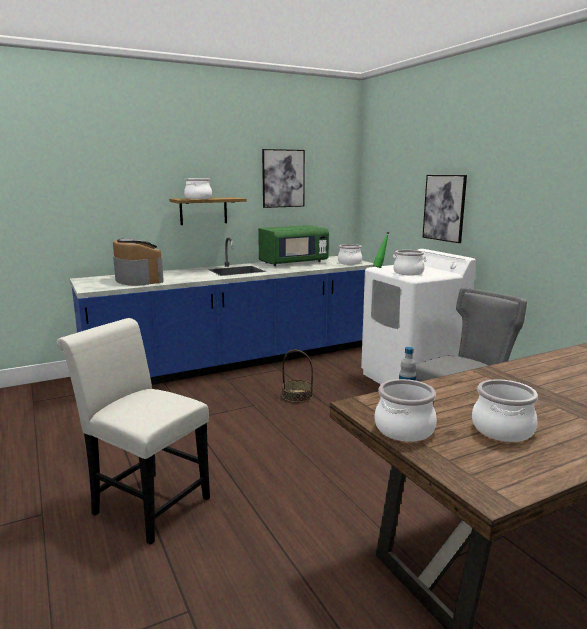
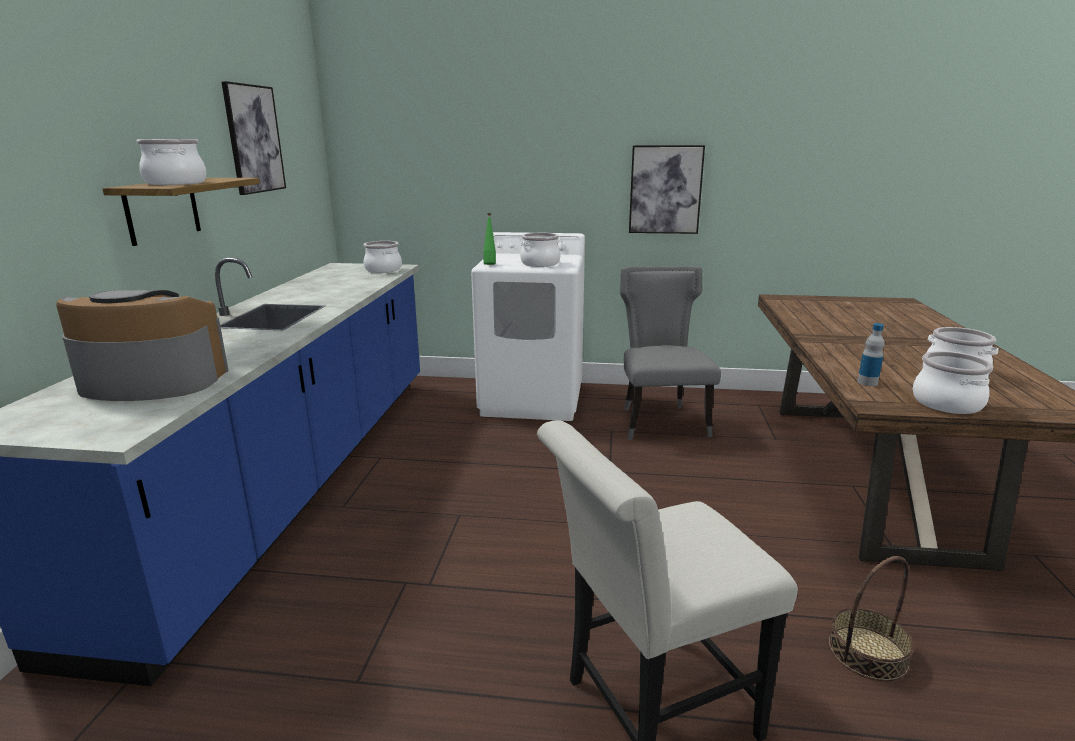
camera: 55 degrees left, 5 degrees up
(293, 263) = (311, 286): green microwave -> none
(297, 396) = (477, 475): basket -> basket (867, 653)
(444, 208) = (518, 175): picture -> picture (665, 190)

